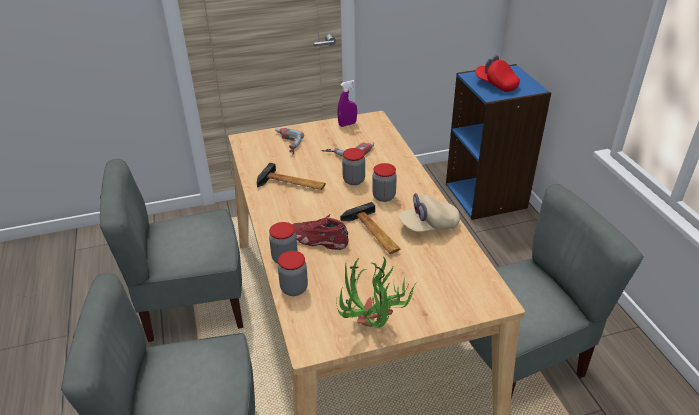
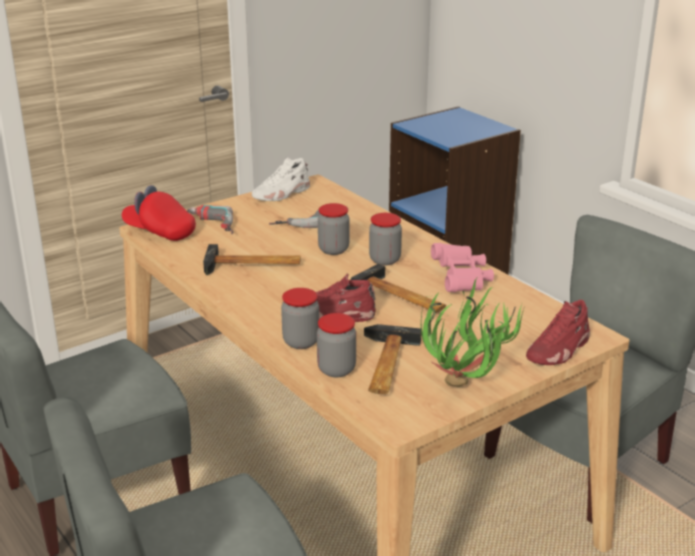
camera: 20 degrees left, 10 degrees down
(328, 293) = (384, 365): none -> hammer
(347, 124) = (282, 194): purple spray bottle -> white shoe
(428, 226) = (462, 280): beige cap -> pink binoculars
(462, 309) = (558, 350): none -> red shoe
(496, 84) = (448, 129): red cap -> red cap (159, 232)

